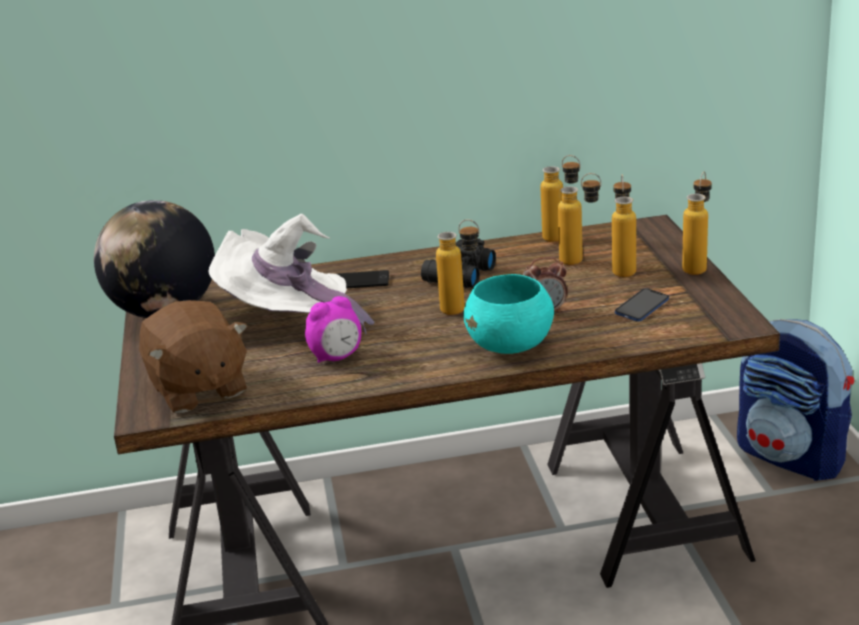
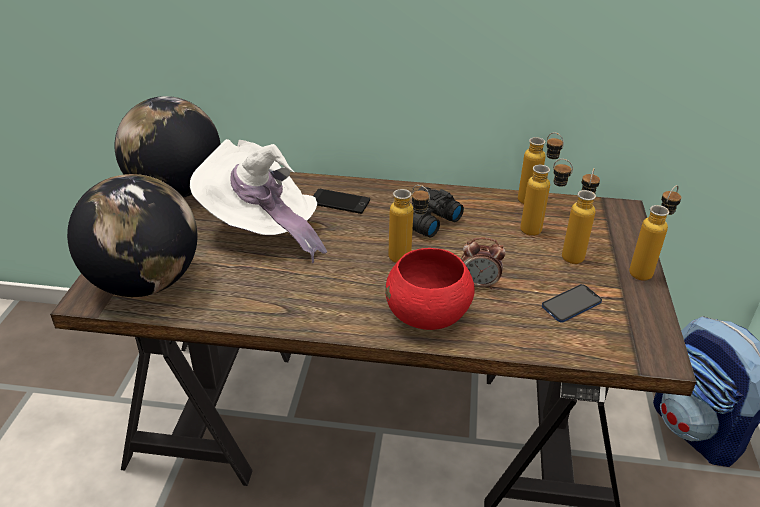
camera: 15 degrees right, 10 degrees up
(198, 389) = (145, 283): brown plush toy -> globe
(337, 357) = (274, 282): alarm clock -> none
(511, 346) = (428, 316): turquoise bowl -> red bowl

